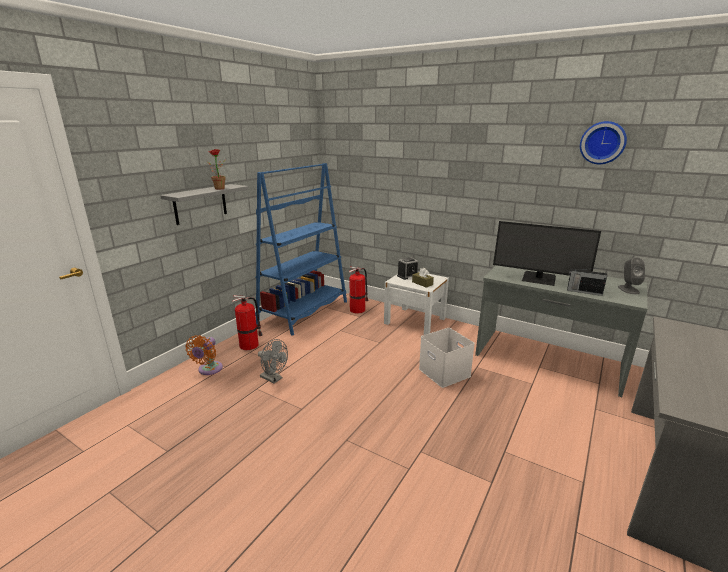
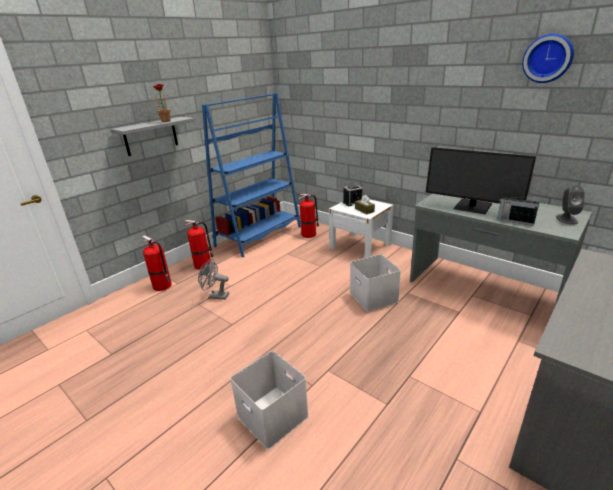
camera: 10 degrees right, 5 degrees up
(209, 370) = (163, 286): orange fan -> fire extinguisher
(274, 379) = (215, 296): grey fan -> grey fan turned 150 degrees clockwise
(374, 506) = (271, 416): none -> white storage box

